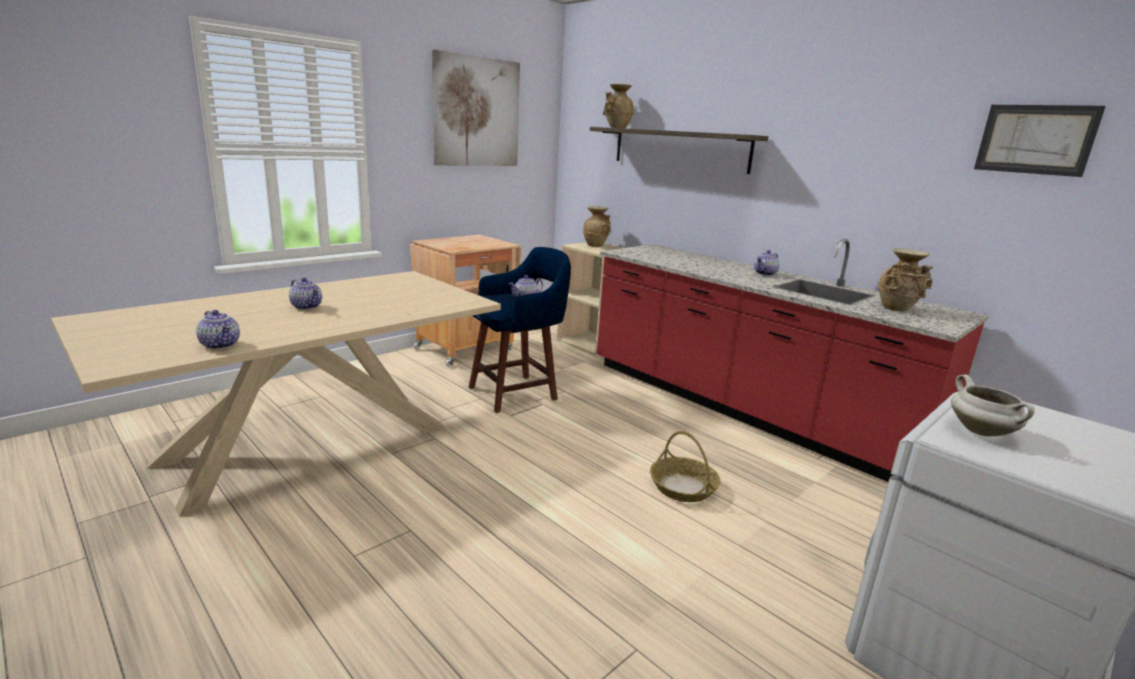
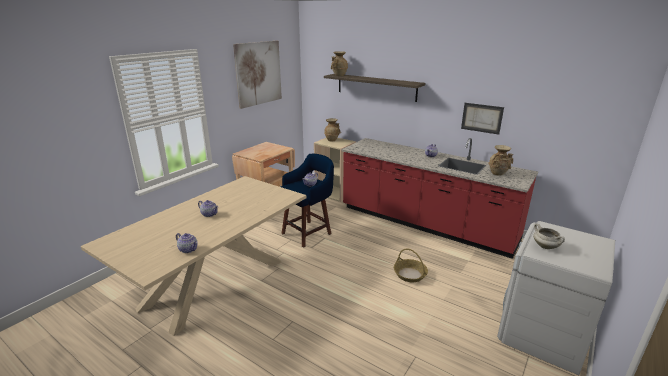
camera: 10 degrees left, 5 degrees up
(1035, 139) = (553, 91): picture -> picture (481, 118)

